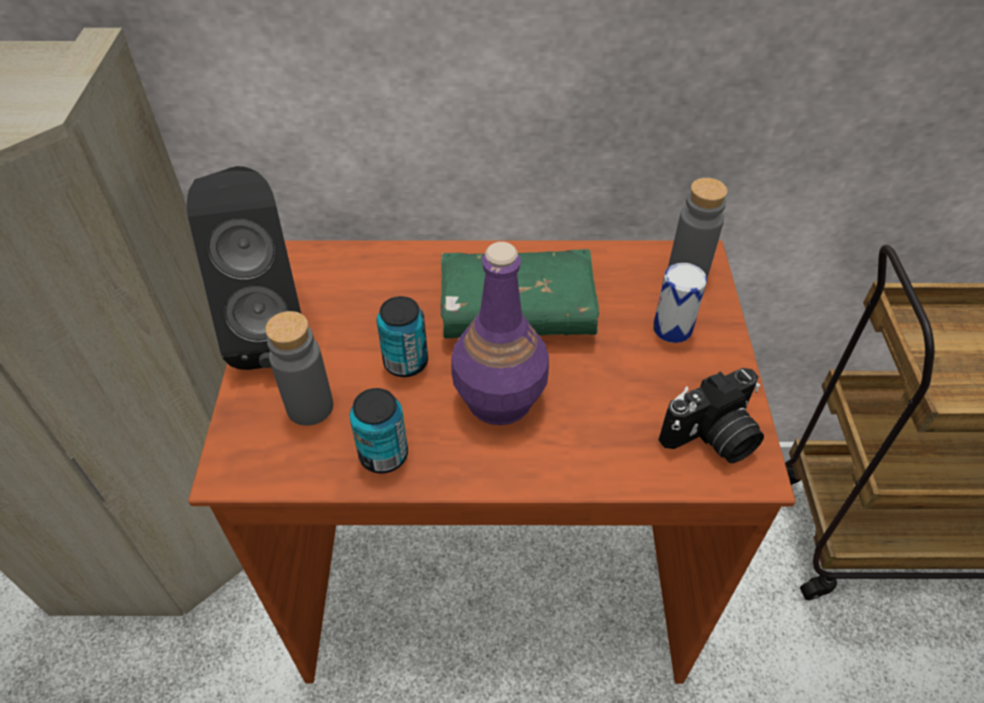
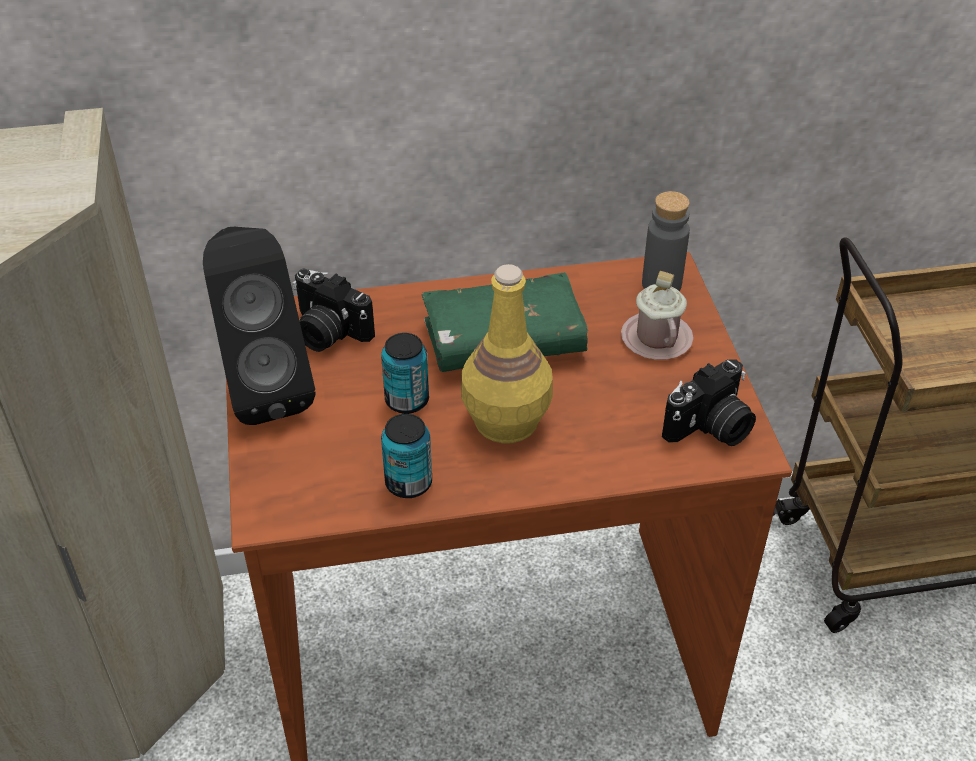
camera: 10 degrees left, 5 degrees down
(310, 407) = (324, 451): grey bottle -> none
(349, 281) = (327, 332): none -> camera
(499, 400) = (506, 422): purple bottle -> yellow bottle
(672, 328) = (656, 338): can -> pink mug

